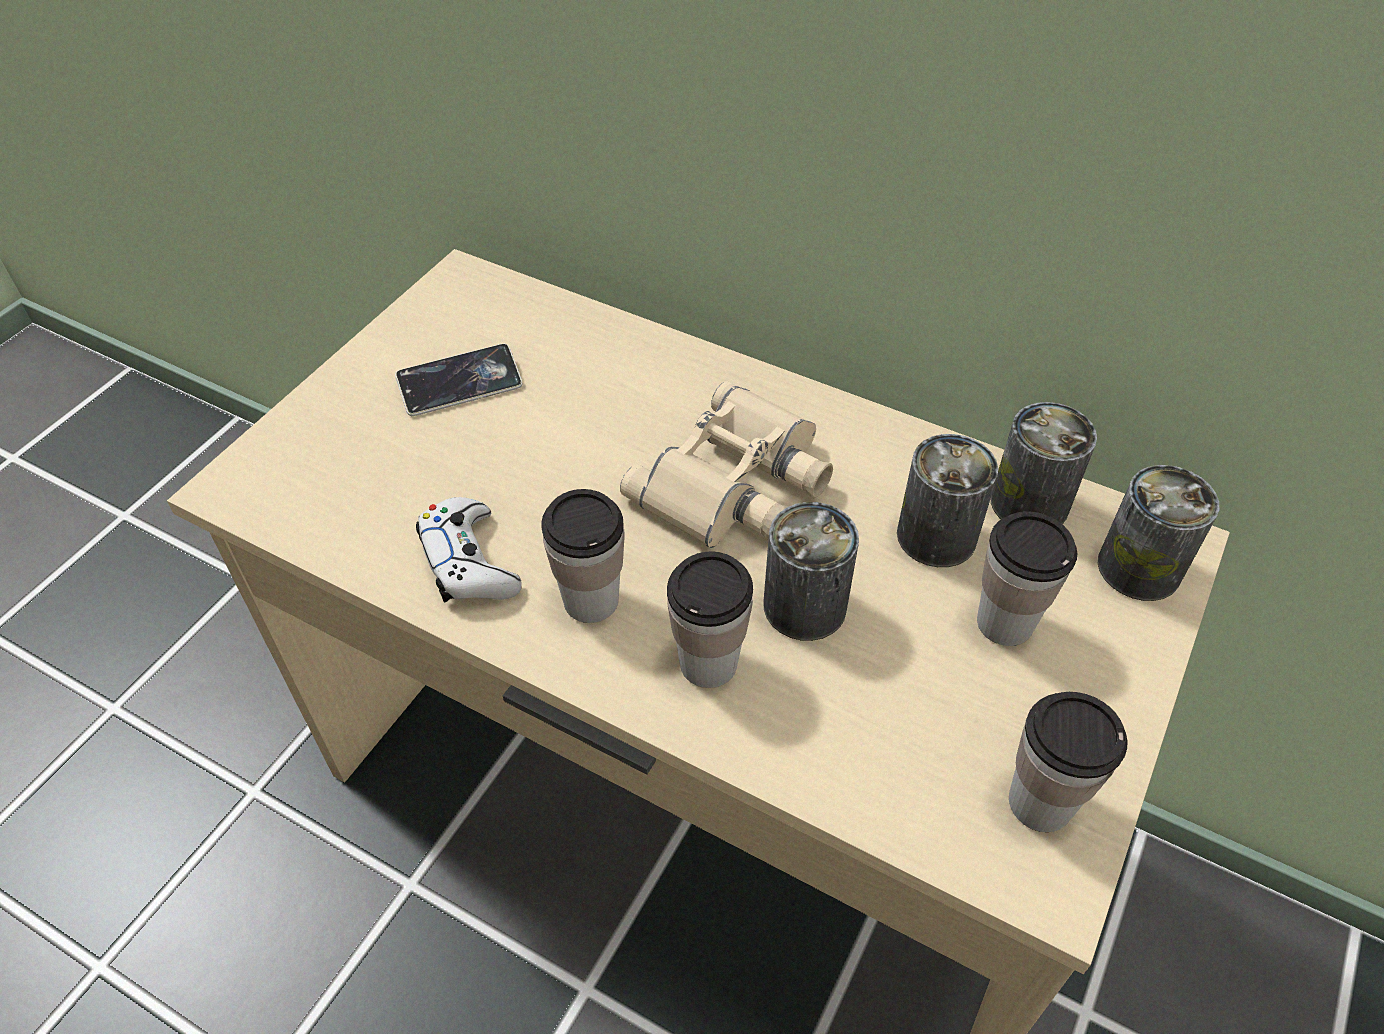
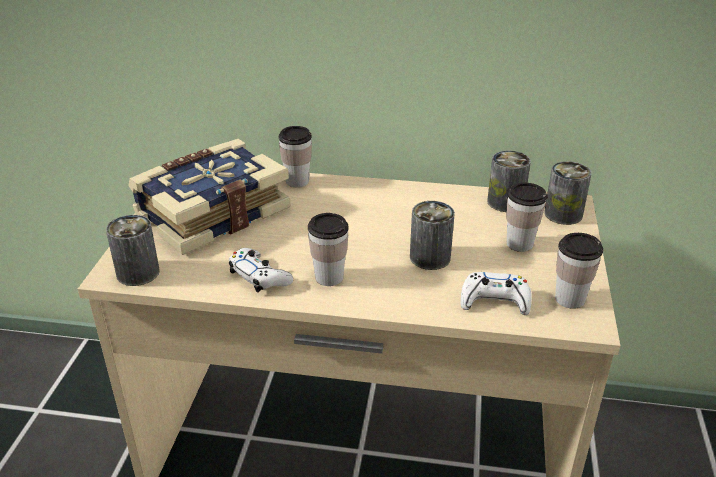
camera: 20 degrees left, 15 degrees down
(460, 386) = (211, 213): phone -> book
(708, 663) = (399, 287): cup -> cup (297, 181)
(737, 483) = (372, 221): beige binoculars -> none
(879, 758) = (494, 301): none -> white game controller
(936, 536) = (473, 221): can -> can (138, 273)

